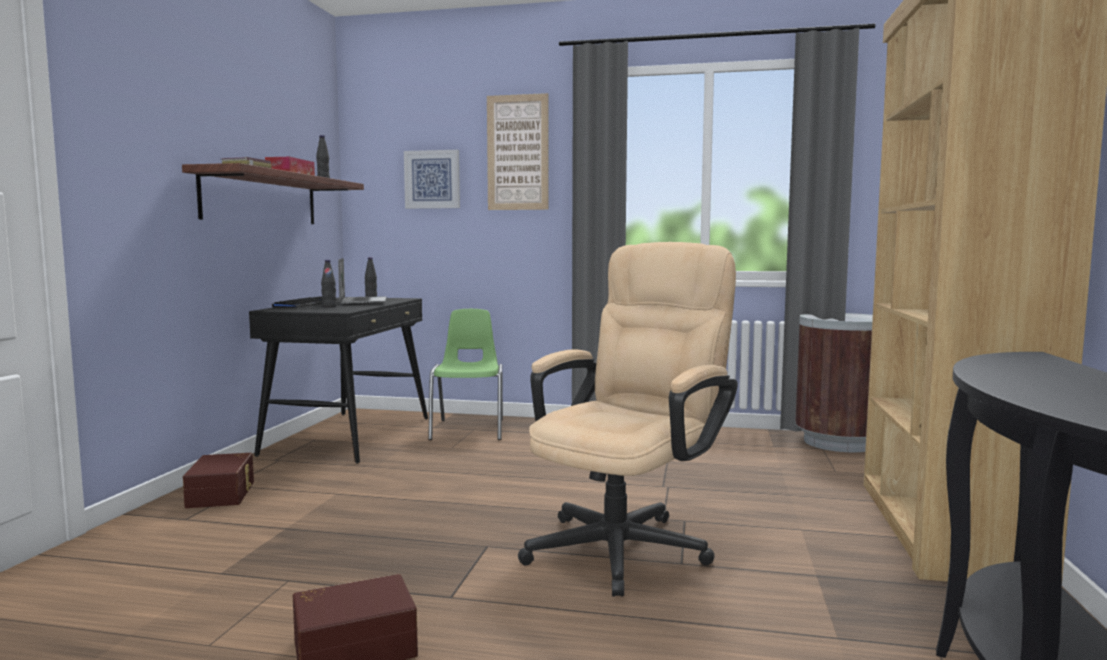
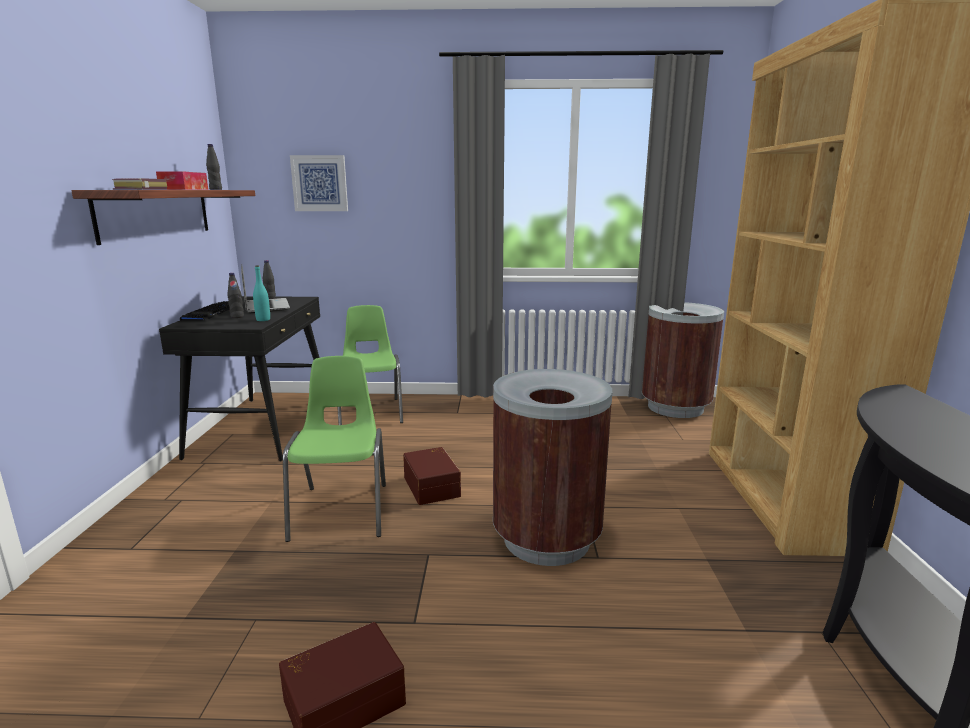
camera: 10 degrees left, 10 degrees up
(223, 494) = (160, 511): brown storage box -> brown storage box (433, 486)
(353, 308) = (263, 320): none -> turquoise bottle
(407, 505) = (342, 510): none -> green chair
(517, 152) = (401, 159): picture -> none
(627, 543) = (547, 538): beige office chair -> brown trash can

